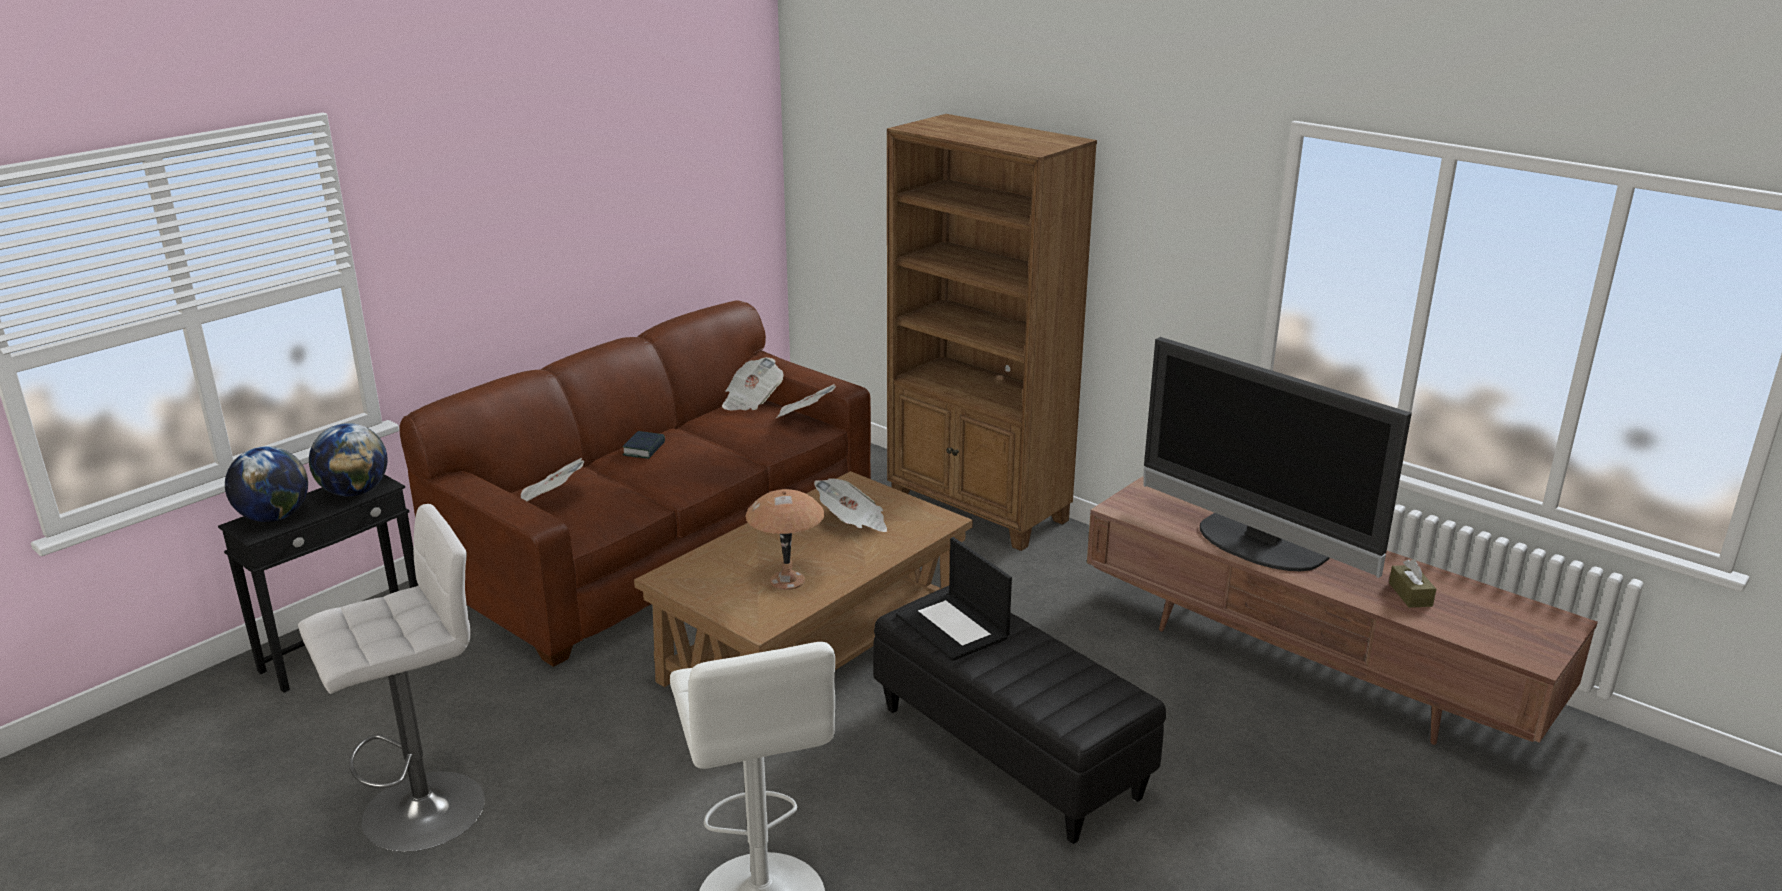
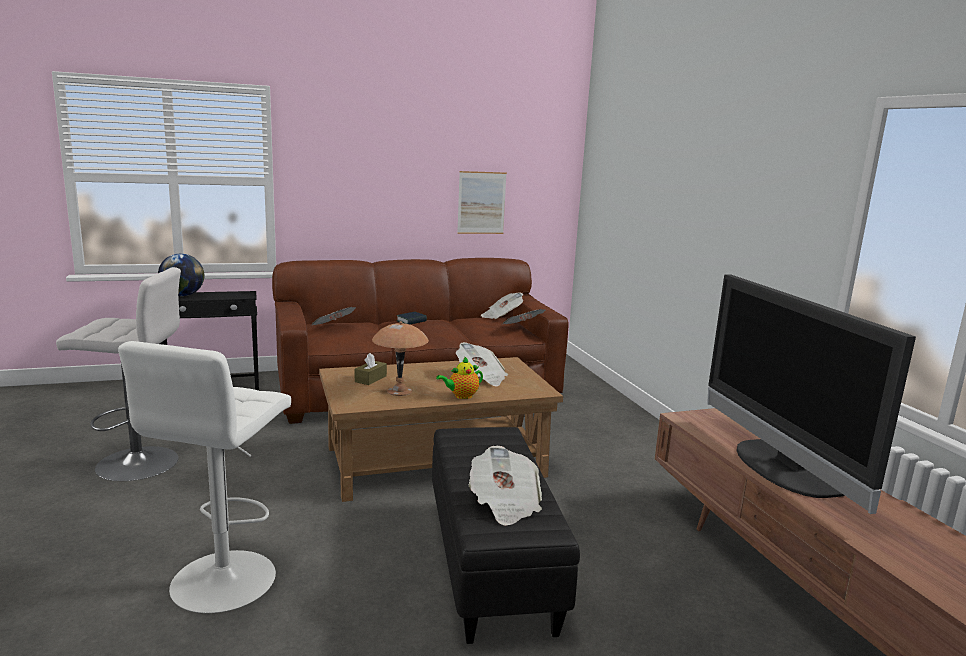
camera: 30 degrees right, 10 degrees down
(354, 492) = (231, 295): globe -> none
(660, 222) = (481, 203): none -> picture
(866, 561) = (461, 396): none -> teapot
(954, 627) = (476, 447): laptop -> none
(978, 510) = (631, 424): brown bookcase -> none
(1061, 686) = (504, 504): none -> newspaper
(1410, 594) = (911, 545): brown tissue box -> brown tissue box (370, 379)

